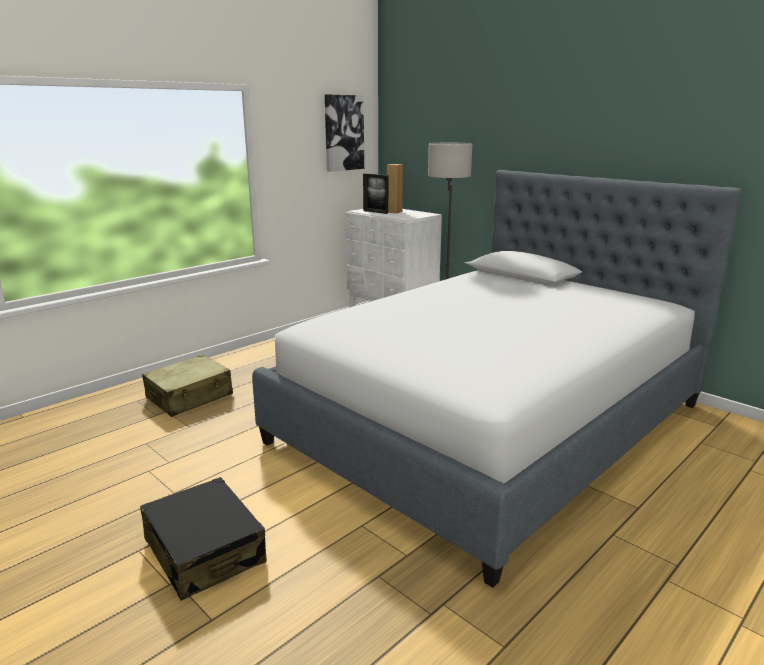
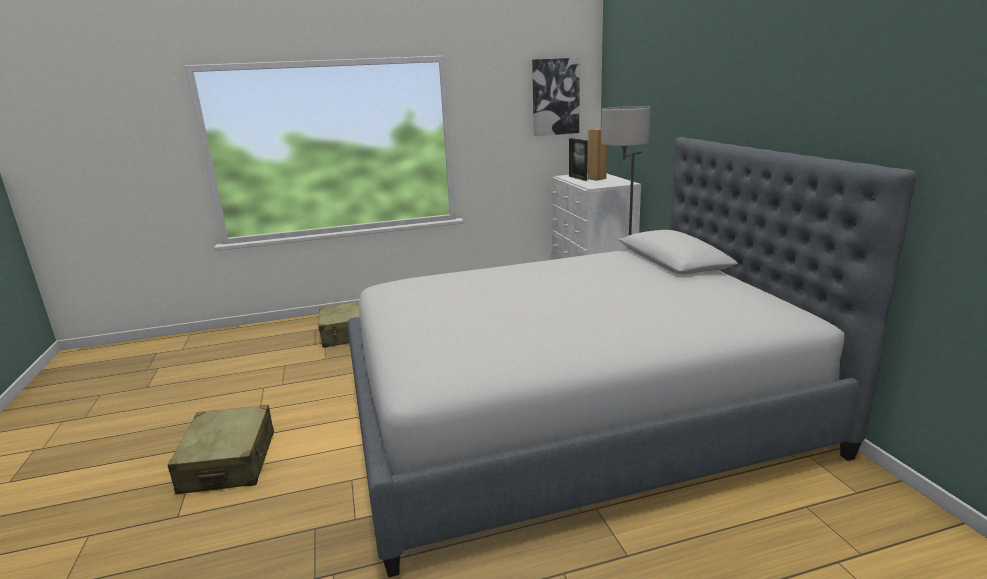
camera: 30 degrees right, 0 degrees up
(204, 551) = (229, 462): black suitcase -> beige suitcase

